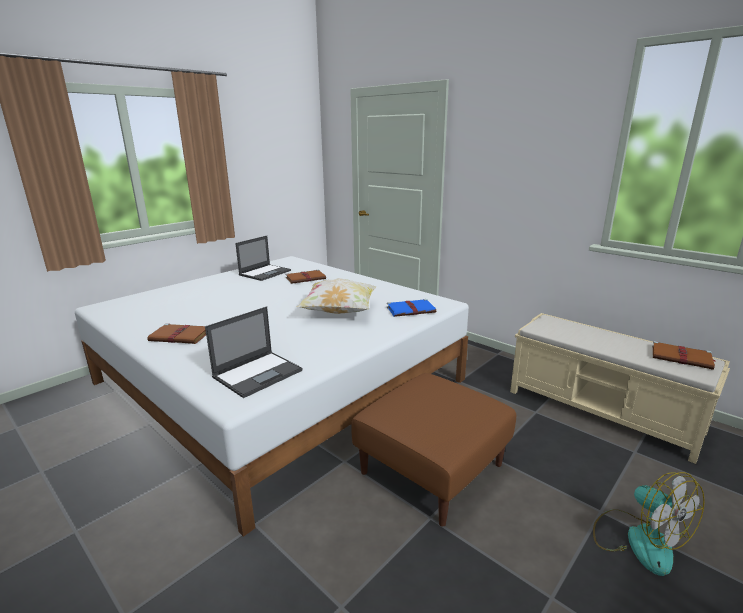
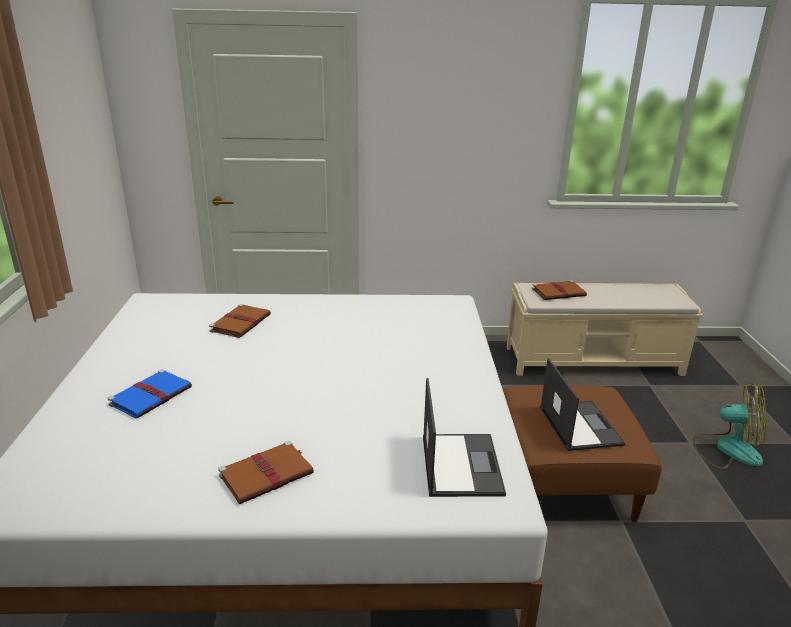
camera: 45 degrees left, 5 degrees up
(265, 272) = (160, 333): laptop -> laptop (579, 425)
(339, 312) = (381, 354): pillow -> none
(411, 310) = (442, 322): blue book -> blue book (152, 395)
(682, 358) = (655, 291): brown book -> brown book (559, 292)

